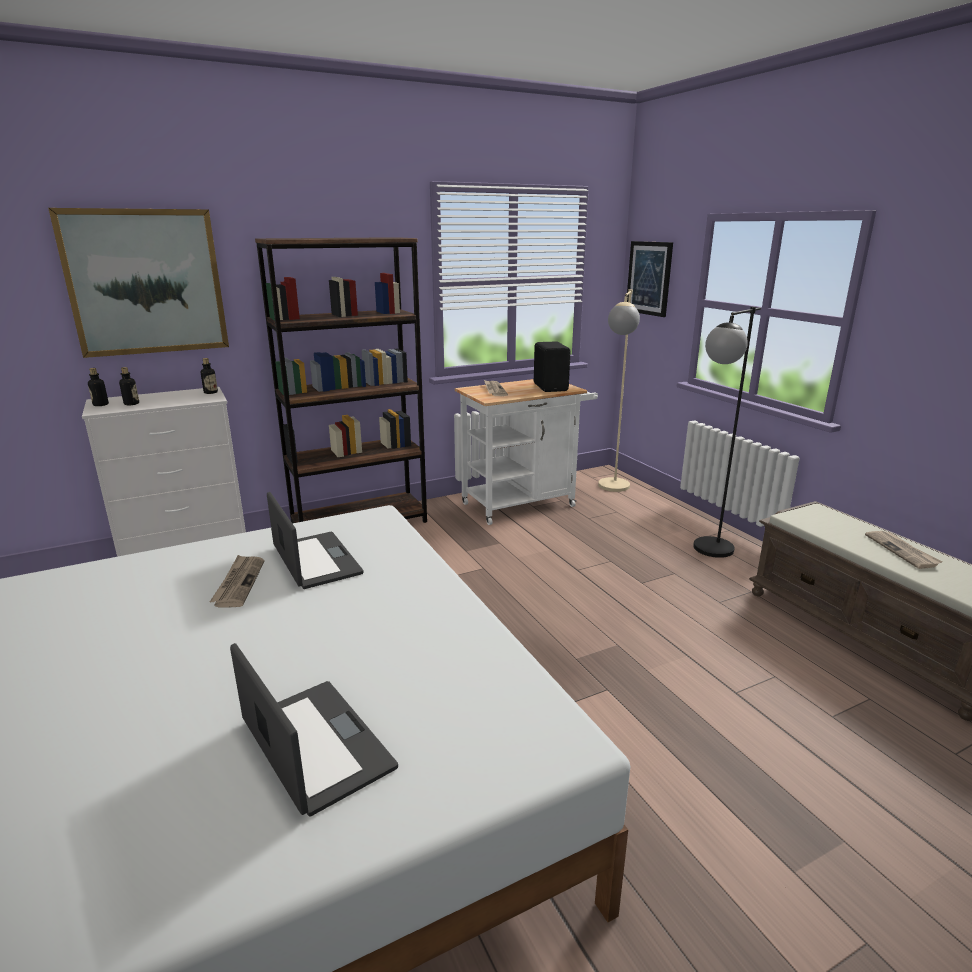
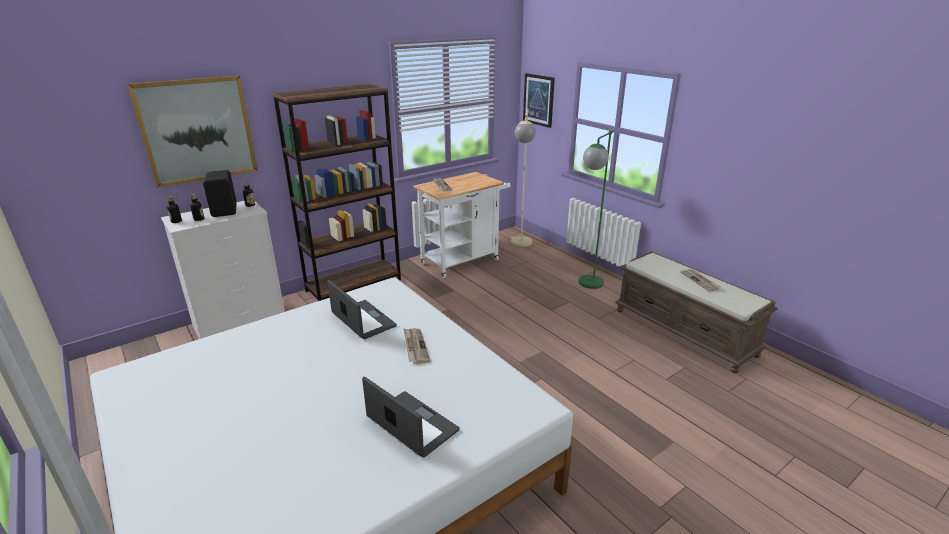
camera: 10 degrees left, 5 degrees up
(239, 583) = (321, 339): newspaper -> newspaper (415, 347)
(551, 387) = (479, 181): black speaker -> black speaker (225, 210)
(706, 553) = (587, 286): black floor lamp -> green floor lamp

